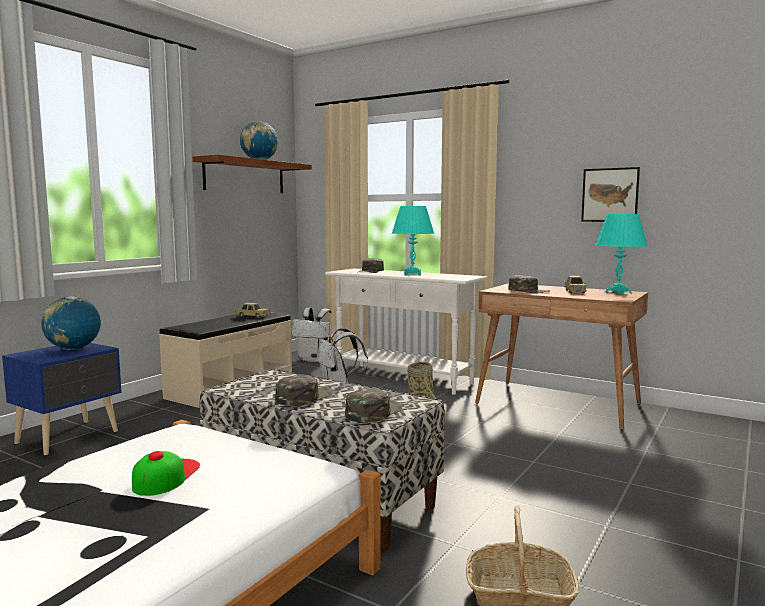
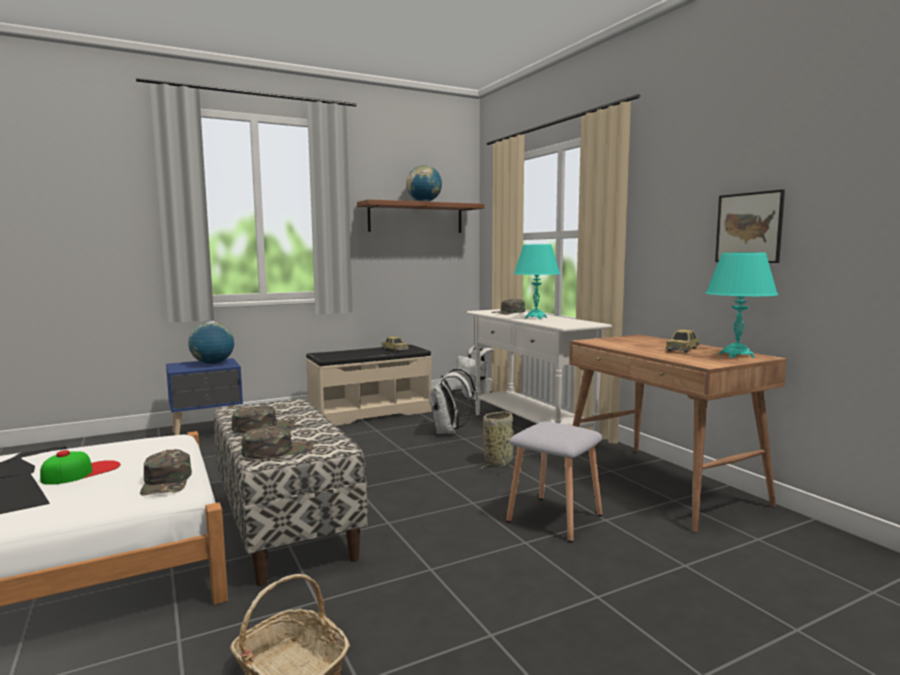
camera: 30 degrees right, 0 degrees up
(525, 441) = (553, 518): none -> grey stool
(528, 291) = (626, 345): green cap -> green cap (167, 482)

